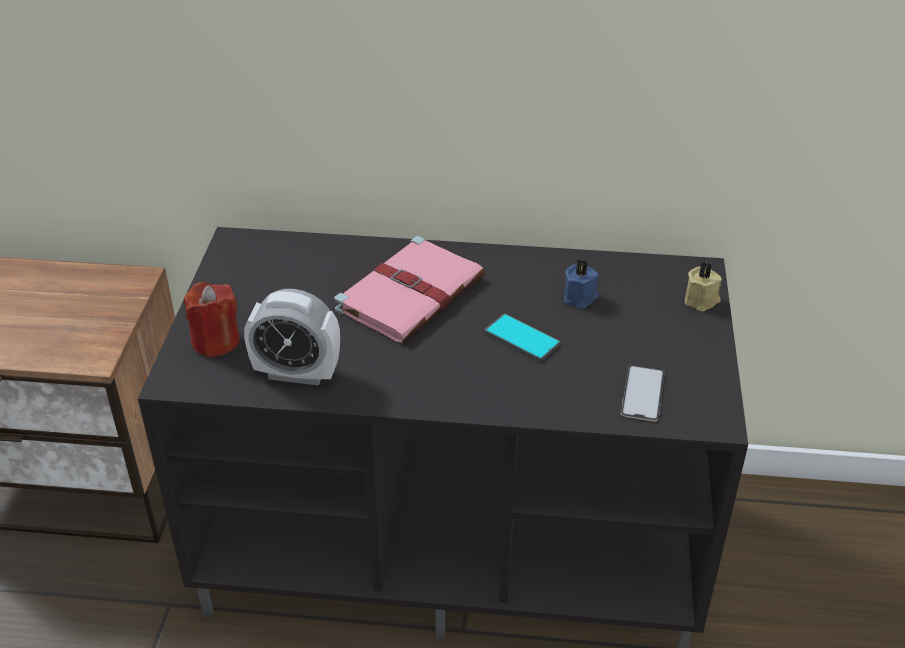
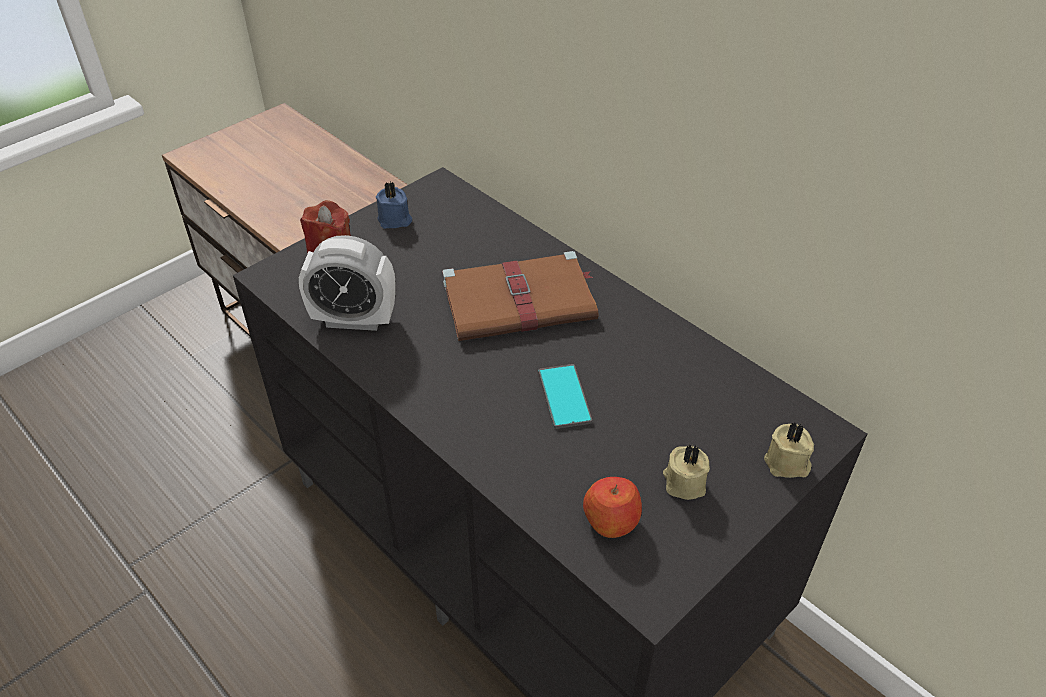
camera: 40 degrees right, 5 degrees up
(297, 373) = (354, 320): alarm clock -> alarm clock turned 45 degrees counterclockwise
(412, 292) = (521, 301): pink book -> brown book
(581, 297) = (665, 390): blue candle -> blue candle (395, 220)
(642, 393) = (611, 520): phone -> apple
(657, 346) = (683, 482): none -> beige candle

